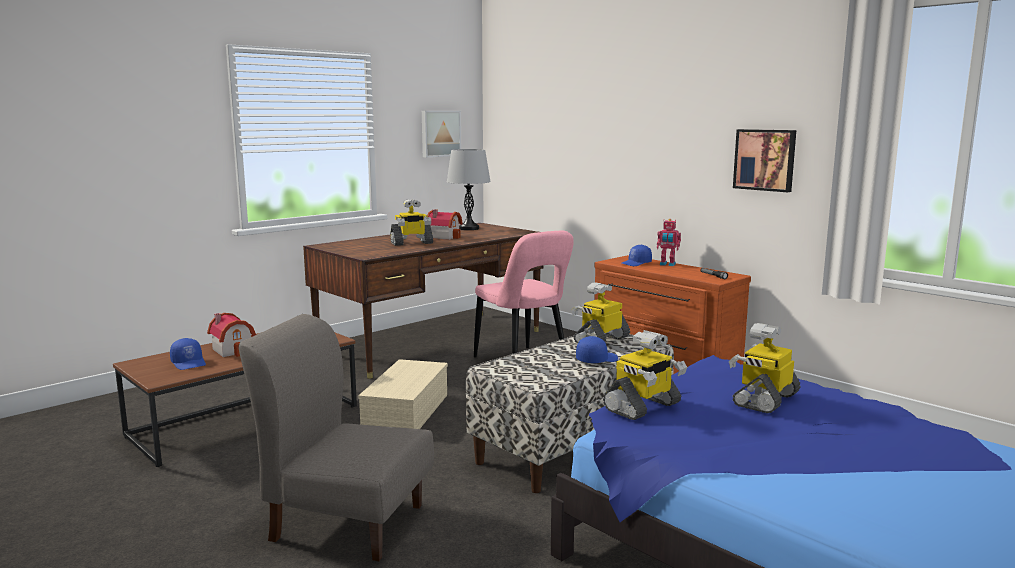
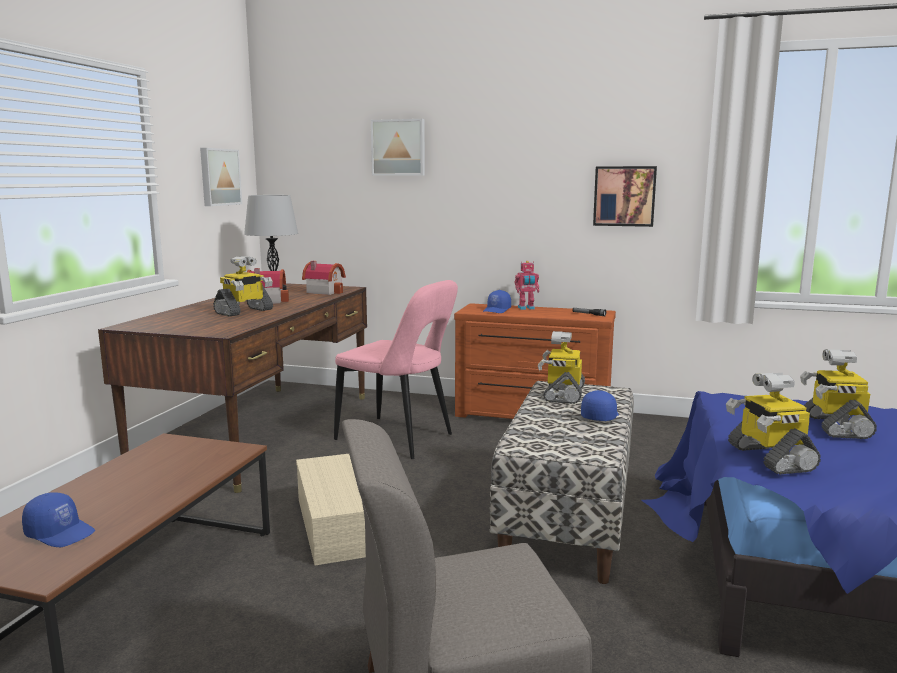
camera: 30 degrees left, 0 degrees up
(235, 349) = (108, 494): toy house -> toy house (325, 291)
(580, 108) = (398, 147): none -> picture
(643, 407) = (768, 457): toy robot -> toy robot turned 150 degrees clockwise

